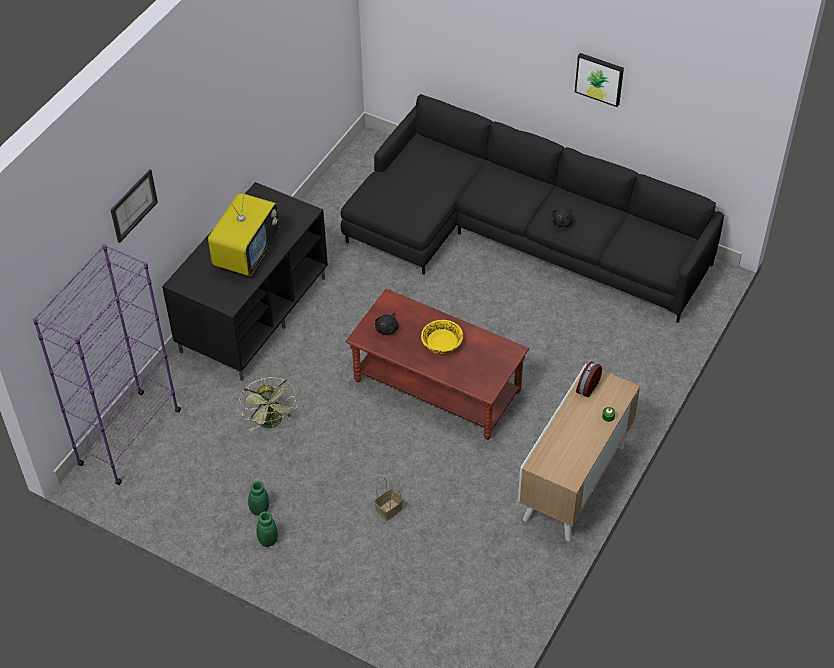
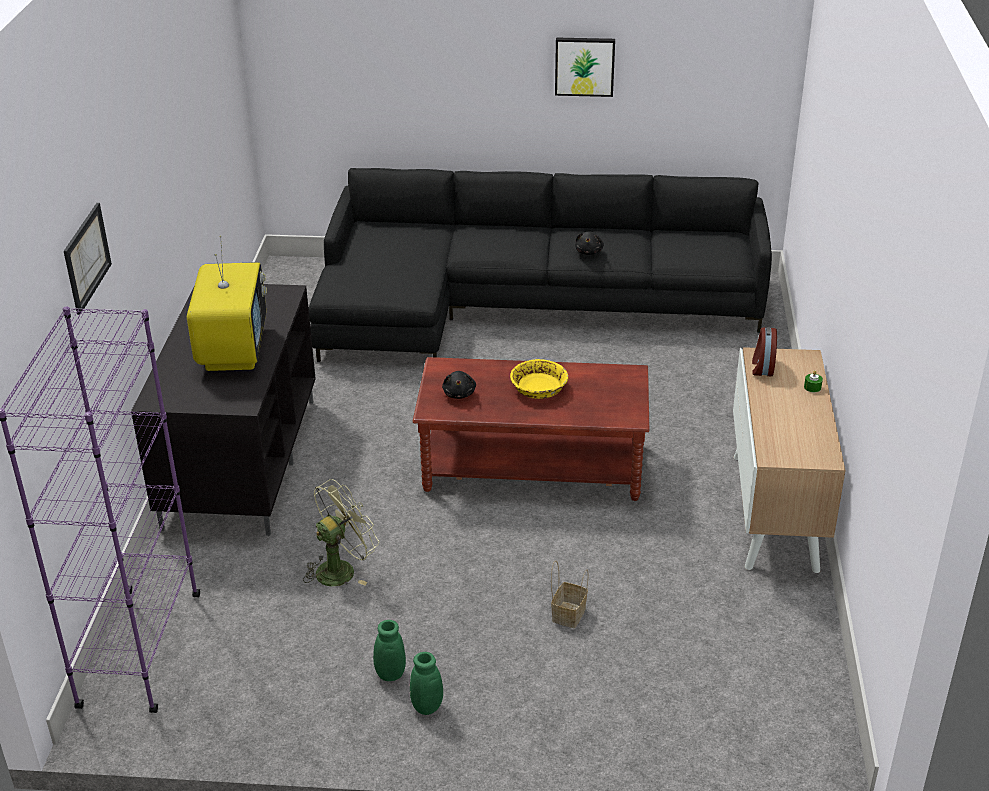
camera: 25 degrees left, 15 degrees down
(272, 423) = (341, 569): green fan -> green fan turned 90 degrees counterclockwise

